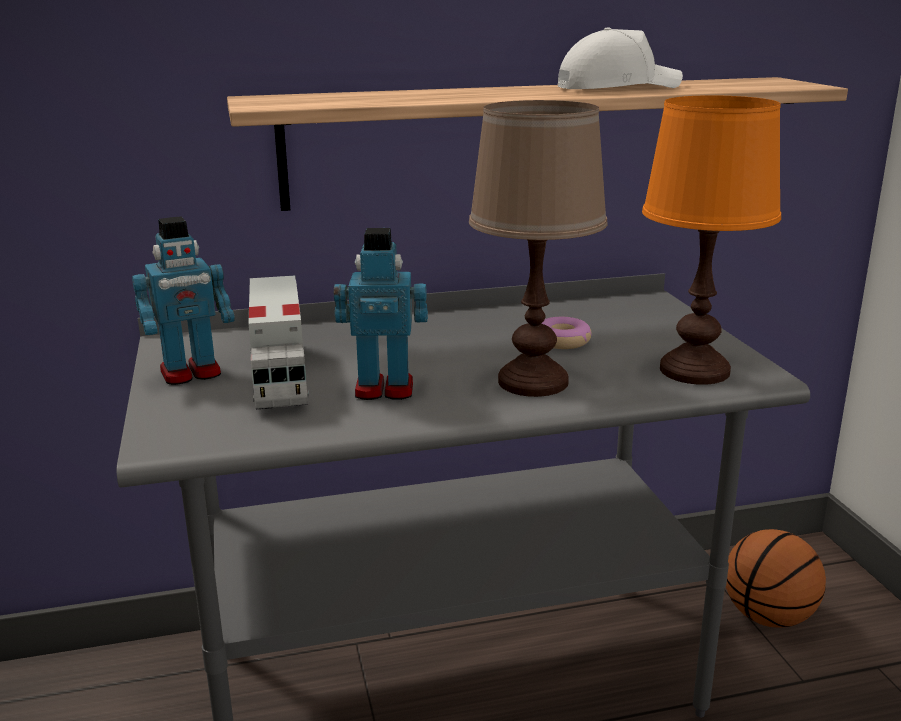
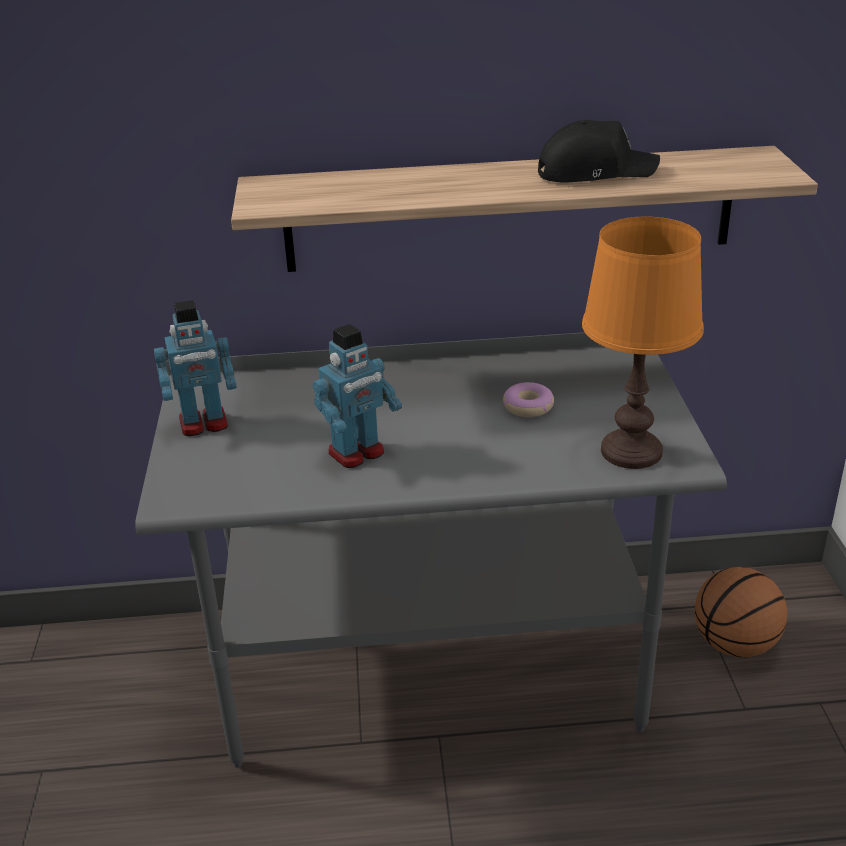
camera: 10 degrees right, 10 degrees up
(280, 378) = (275, 434): toy truck -> none
(384, 388) = (357, 453): toy robot -> toy robot turned 135 degrees clockwise
(532, 382) = (483, 455): brown table lamp -> none
(616, 87) = (594, 172): white cap -> black cap

